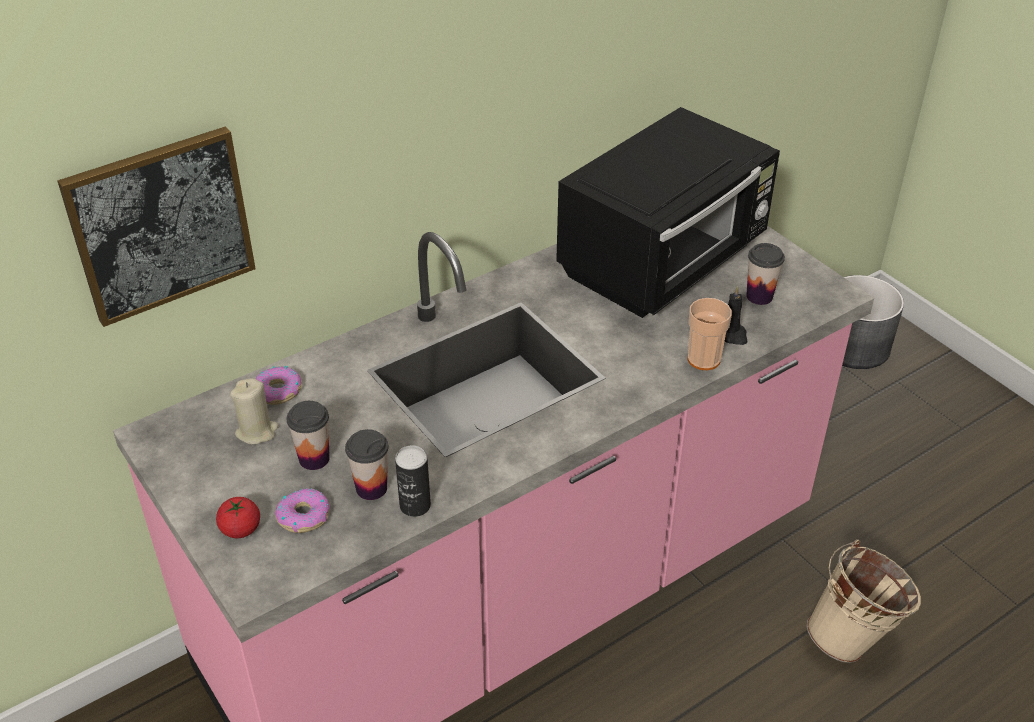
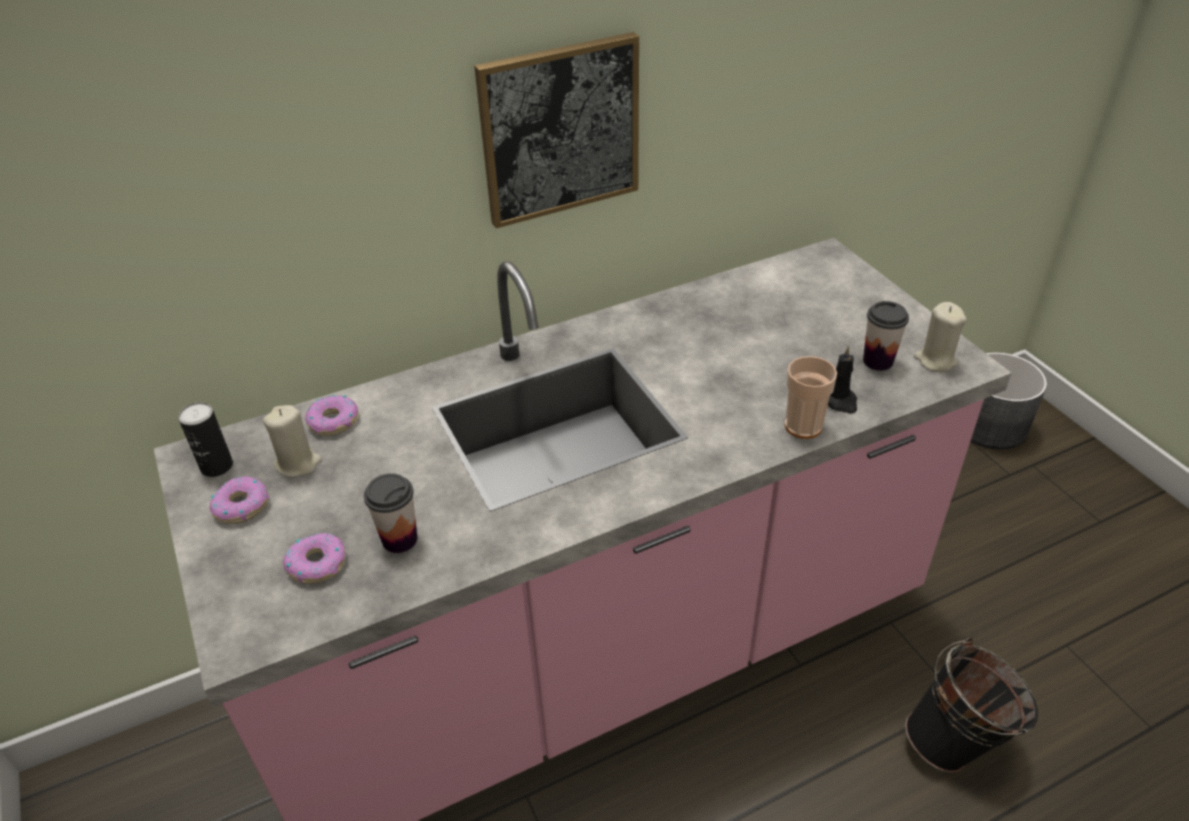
camera: 10 degrees right, 0 degrees up
(161, 225) = (194, 228): picture -> picture (560, 130)
(216, 474) = (241, 506): none -> donut
(240, 529) = (246, 572): tomato -> none
(314, 459) = (348, 499): cup -> none
(415, 505) = (441, 564): can -> can (217, 466)
(665, 261) = (778, 316): black microwave -> none
(808, 292) = (935, 360): none -> beige candle
(854, 639) = (958, 744): beige bucket -> black bucket

